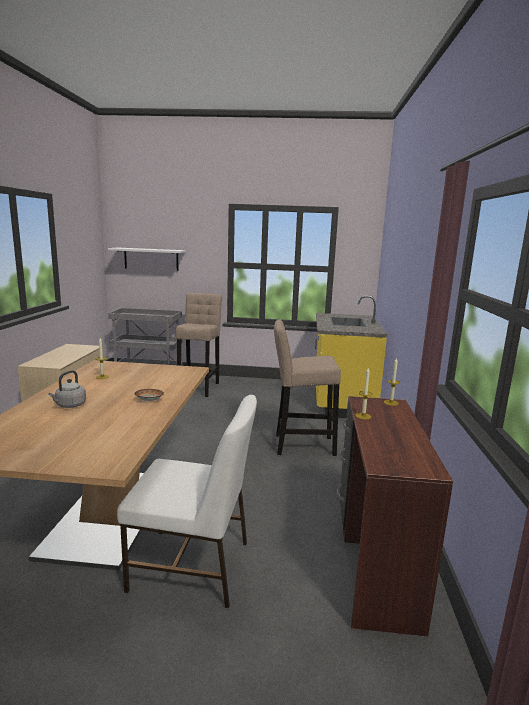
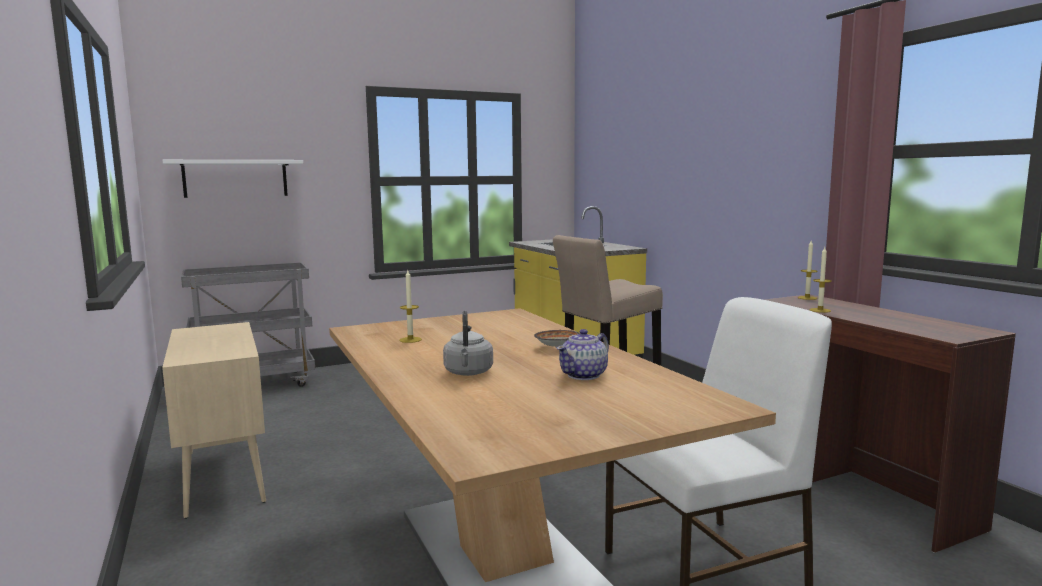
camera: 30 degrees left, 5 degrees down
(110, 423) = (584, 375): none -> teapot
(199, 387) = (363, 380): beige stool -> none

